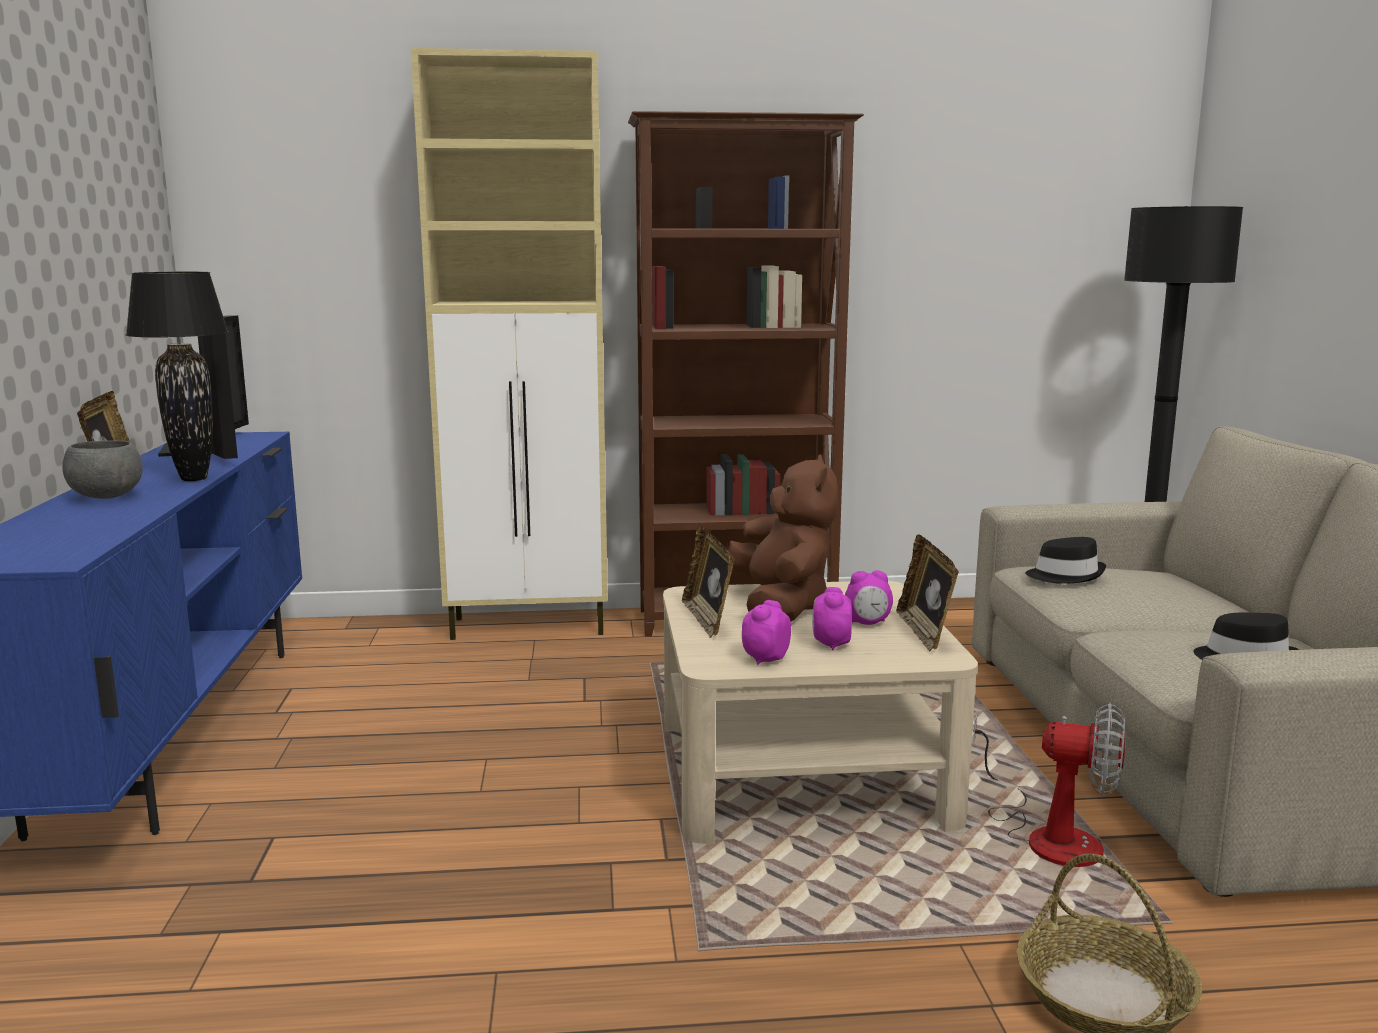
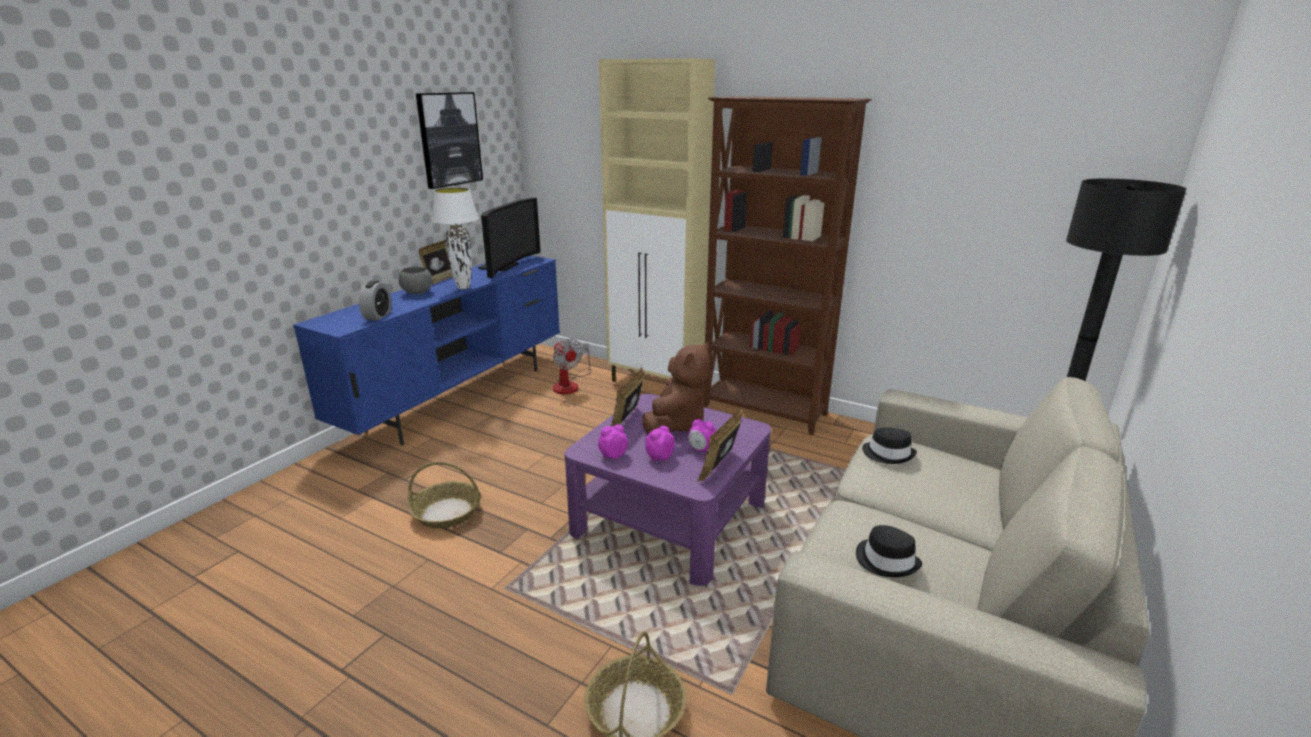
camera: 35 degrees right, 10 degrees up
(91, 187) = (449, 139): none -> picture
(97, 533) = (378, 316): none -> alarm clock
(193, 479) = (463, 287): black table lamp -> white table lamp
(423, 896) = (446, 512): none -> basket
(803, 773) = (670, 518): beige coffee table -> purple coffee table
(1048, 836) = (743, 612): fan -> fan (569, 384)

